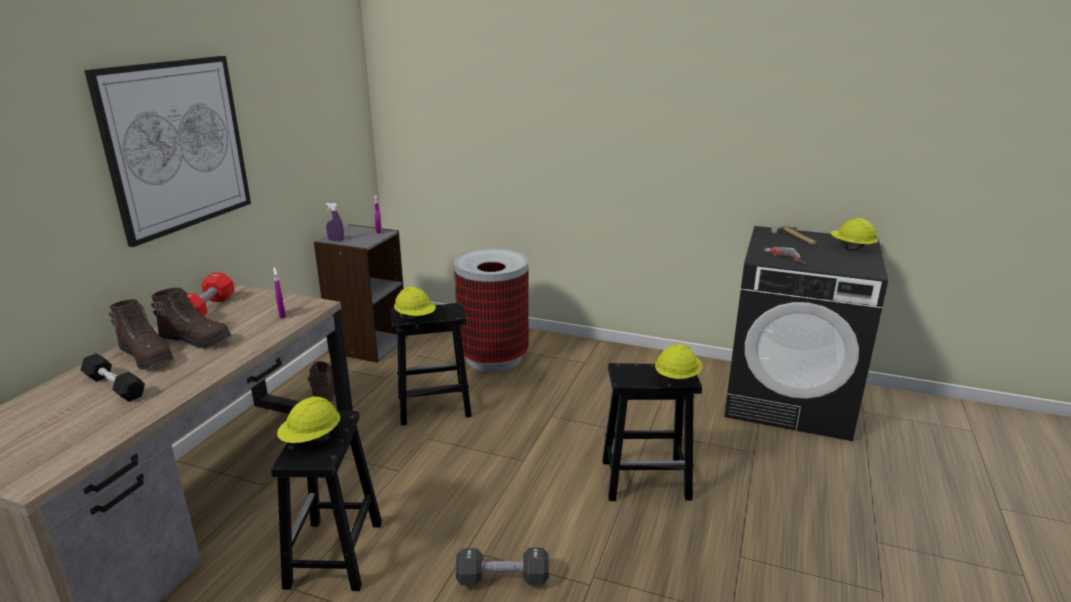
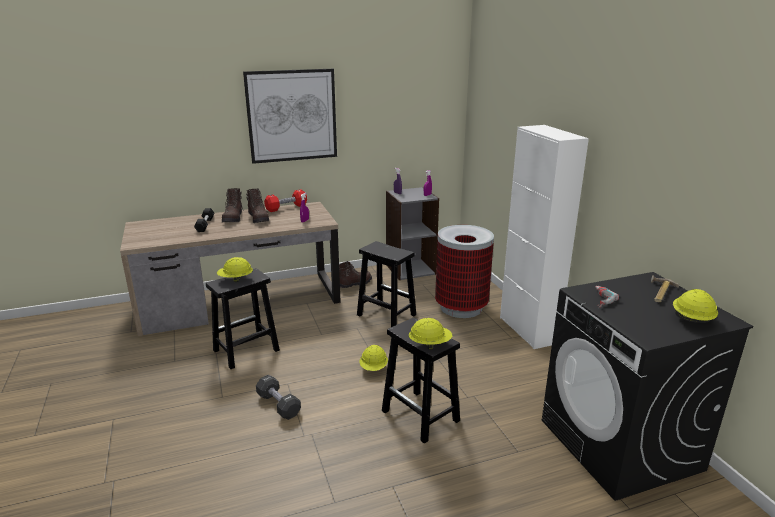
camera: 50 degrees right, 0 degrees up
(415, 317) = (376, 250): yellow hard hat -> yellow hard hat (374, 368)
(585, 348) = (528, 330): none -> white cabinet

